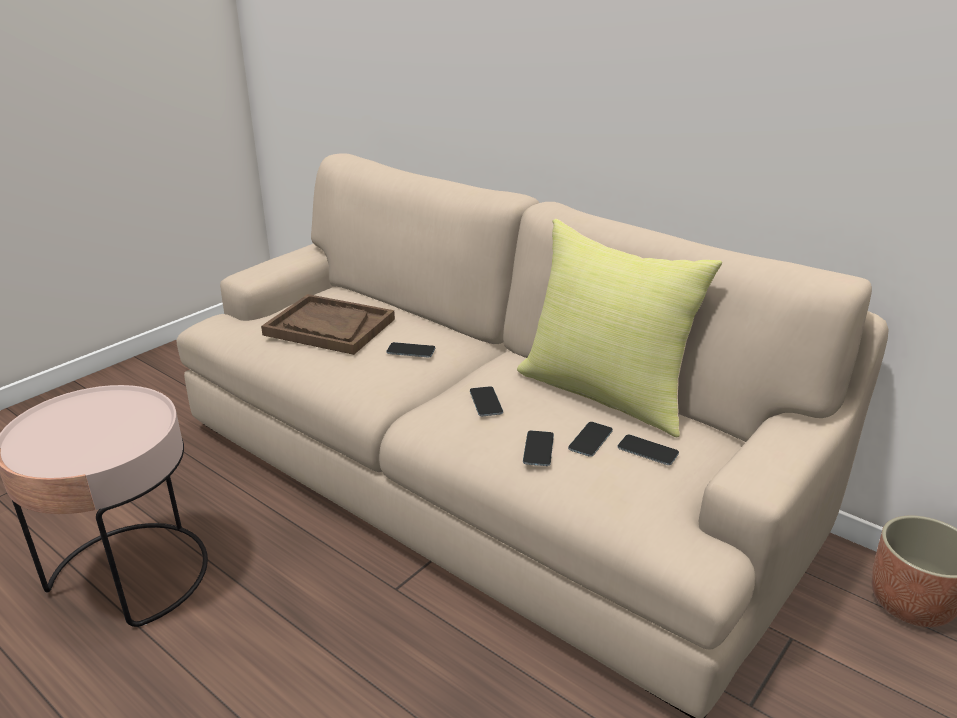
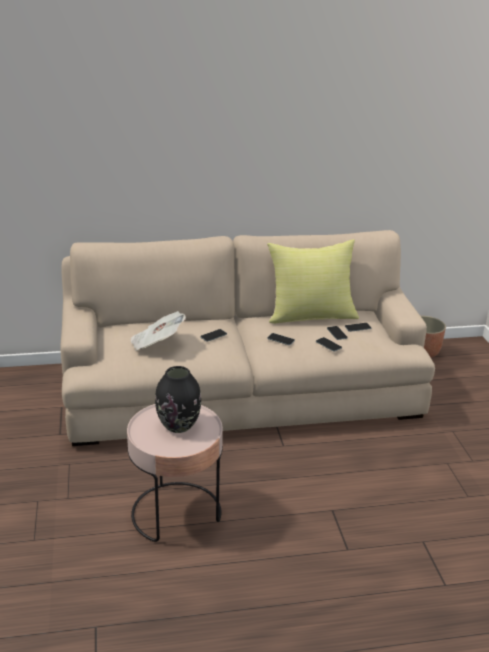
camera: 50 degrees left, 0 degrees up
(102, 429) = (179, 425): none -> black vase
(329, 327) = (156, 344): brown tray -> newspaper

